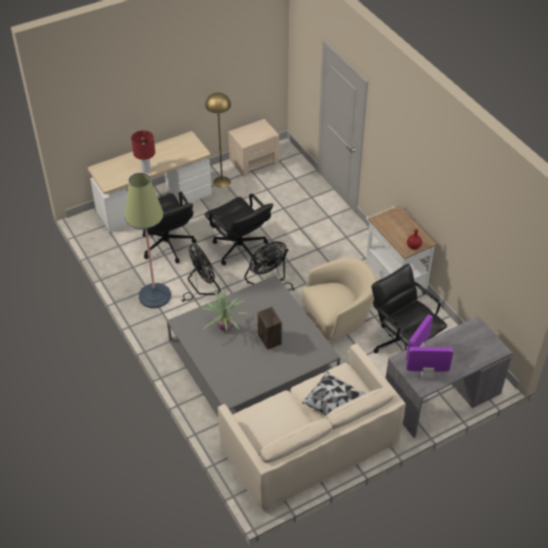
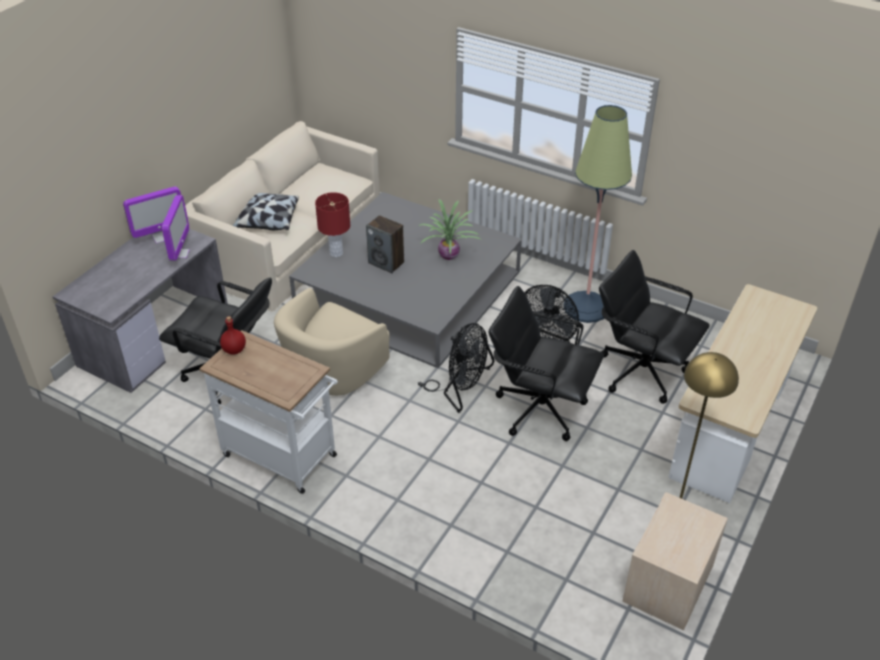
camera: 150 degrees right, 5 degrees down
(146, 170) = (735, 335): red table lamp -> red table lamp (336, 253)

